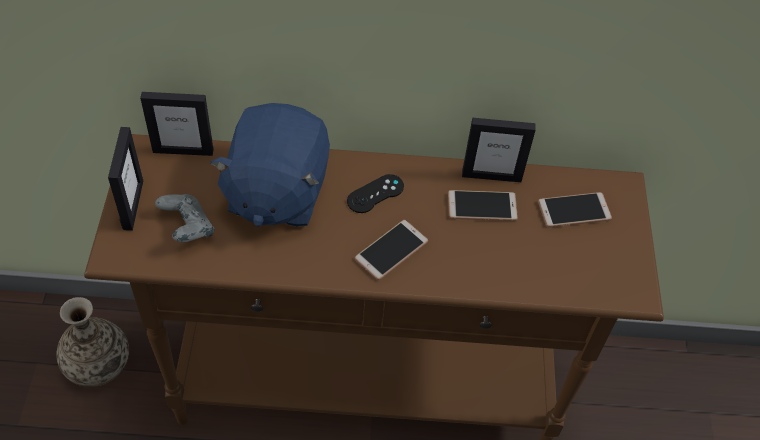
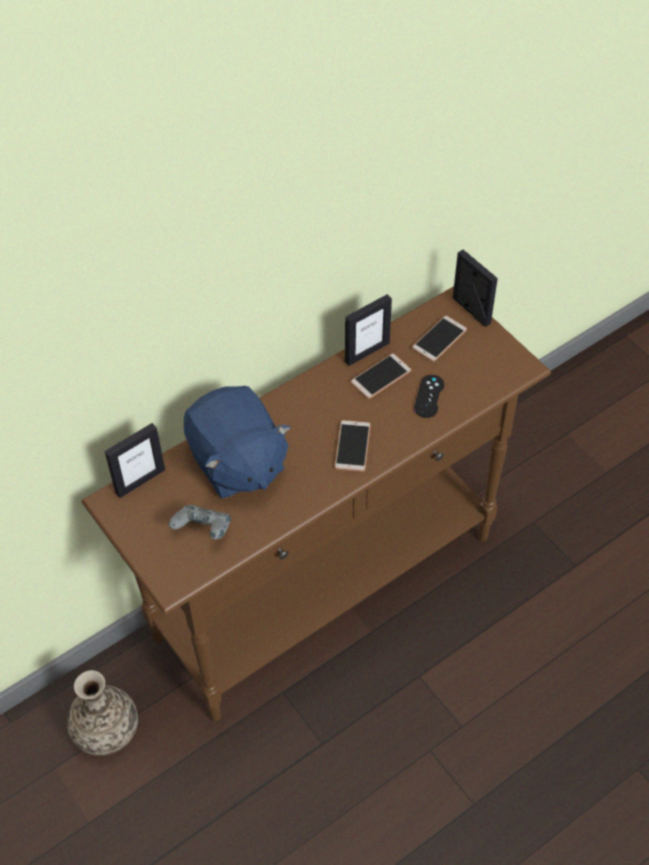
camera: 35 degrees left, 0 degrees up
(133, 205) = (147, 543): picture frame -> picture frame (471, 311)
(375, 194) = (304, 417): black game controller -> black game controller (429, 396)

